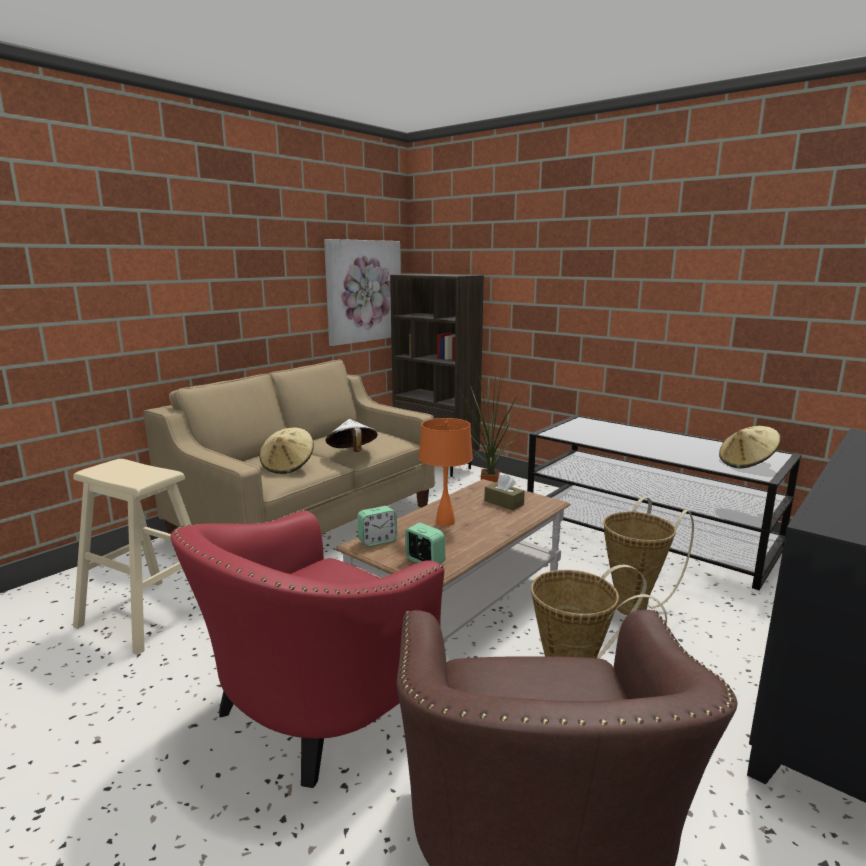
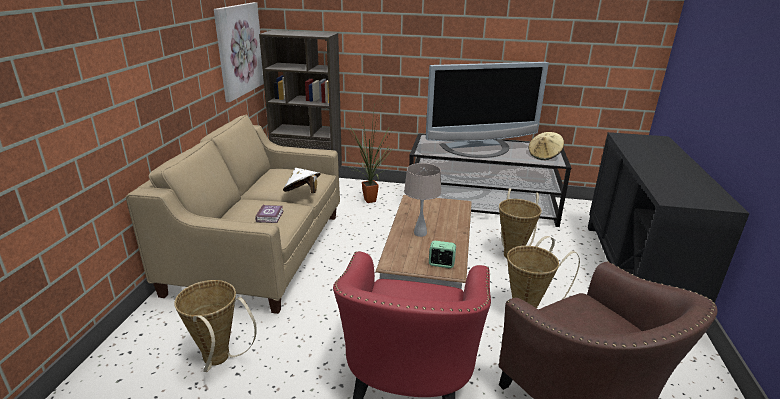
camera: 30 degrees left, 10 degrees up
(148, 614) = (219, 361): beige stool -> basket
(288, 466) = (270, 216): beige hat -> book
(377, 540) = (397, 258): alarm clock -> none
(445, 522) = (420, 233): orange table lamp -> beige table lamp
(504, 503) = (437, 210): brown tissue box -> none
(641, 441) = (478, 149): none -> television

